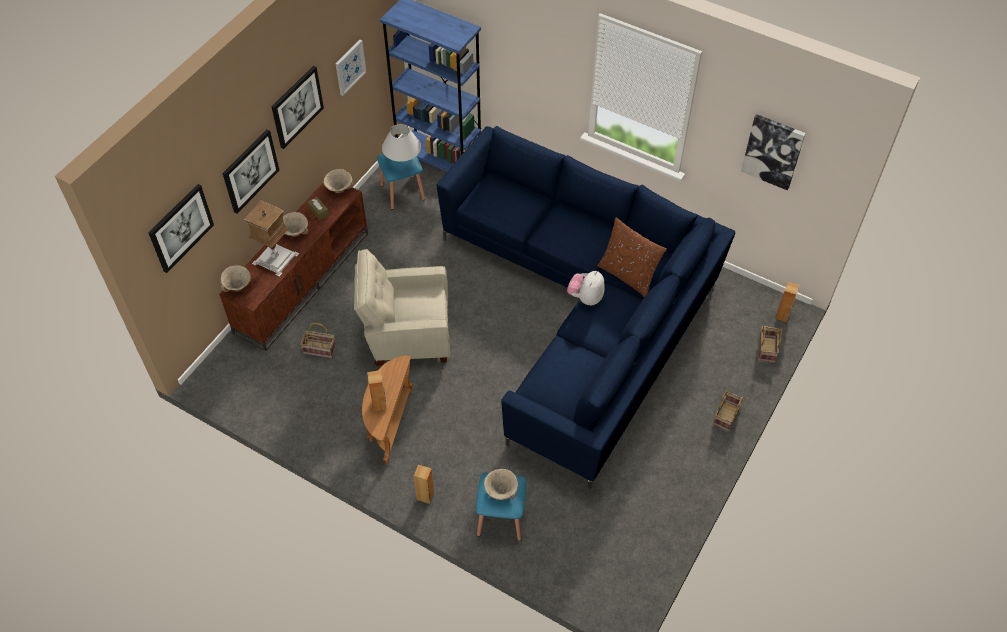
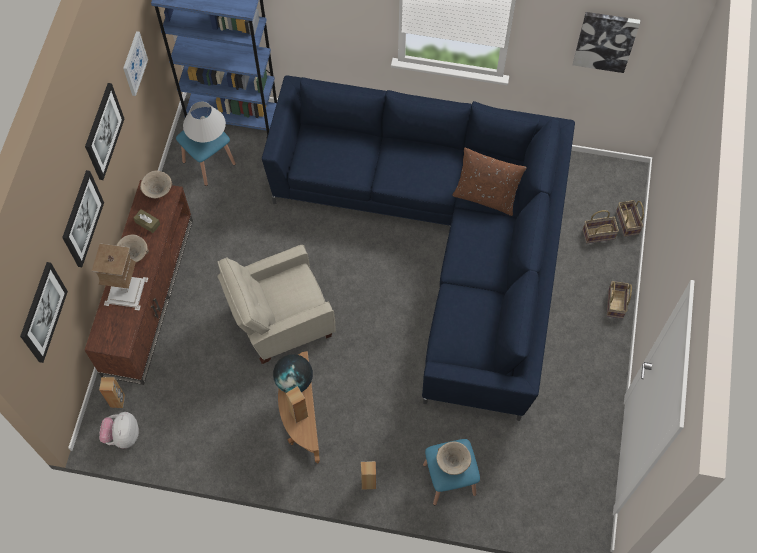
camera: 20 degrees left, 10 degrees up
(238, 287) = (102, 336): beige bowl -> none
(320, 349) = (199, 364): basket -> basket (599, 234)
(388, 376) = (294, 381): none -> globe
(586, 297) = (455, 234): plush toy -> plush toy (122, 436)
(782, 315) = (629, 182): brown speaker -> brown speaker (117, 401)

